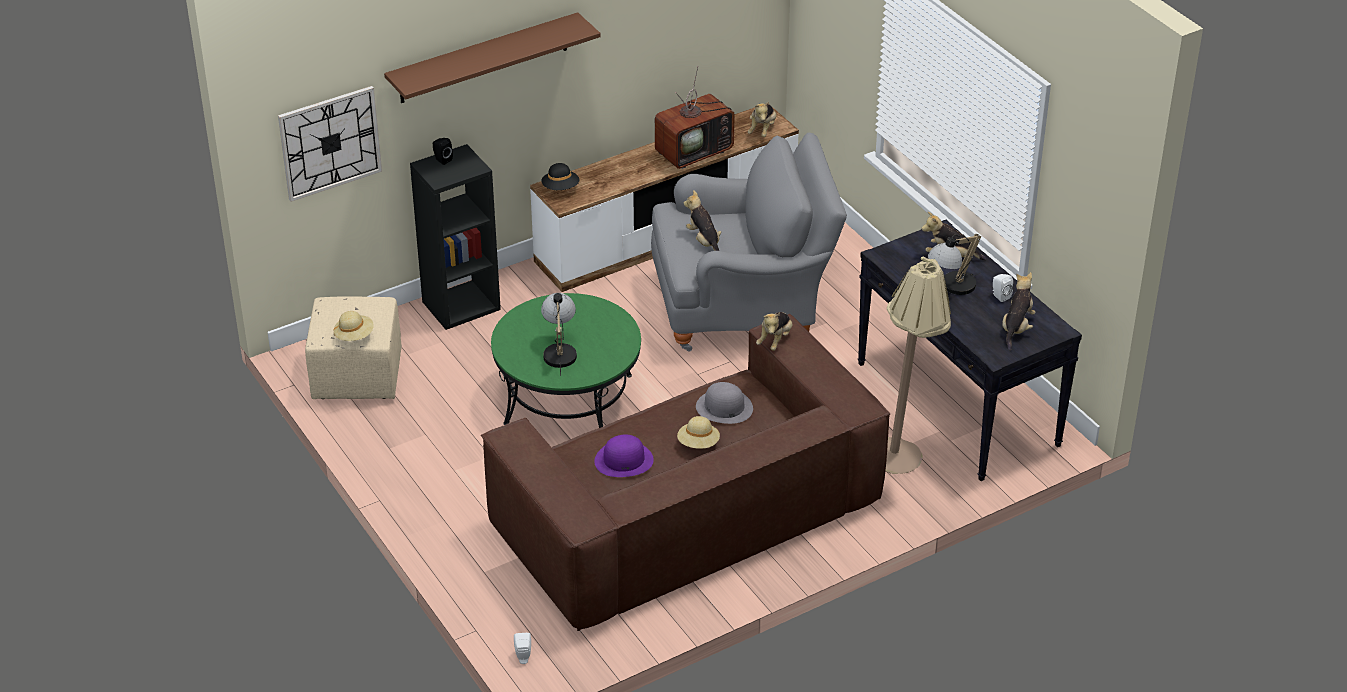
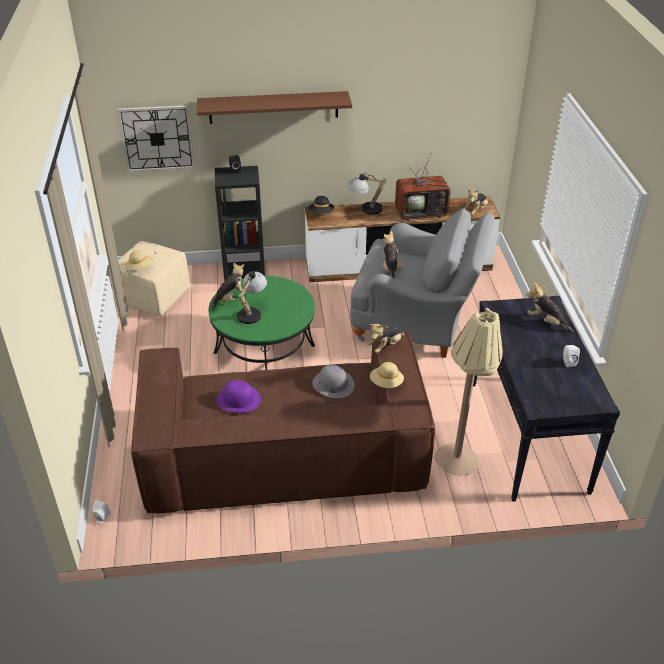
camera: 25 degrees right, 0 degrees up
(698, 443) = (297, 404): beige hat -> beige hat (386, 383)
(952, 288) = (533, 345): table lamp -> table lamp (366, 210)
(1016, 328) = (567, 391): plush toy -> plush toy (230, 299)

